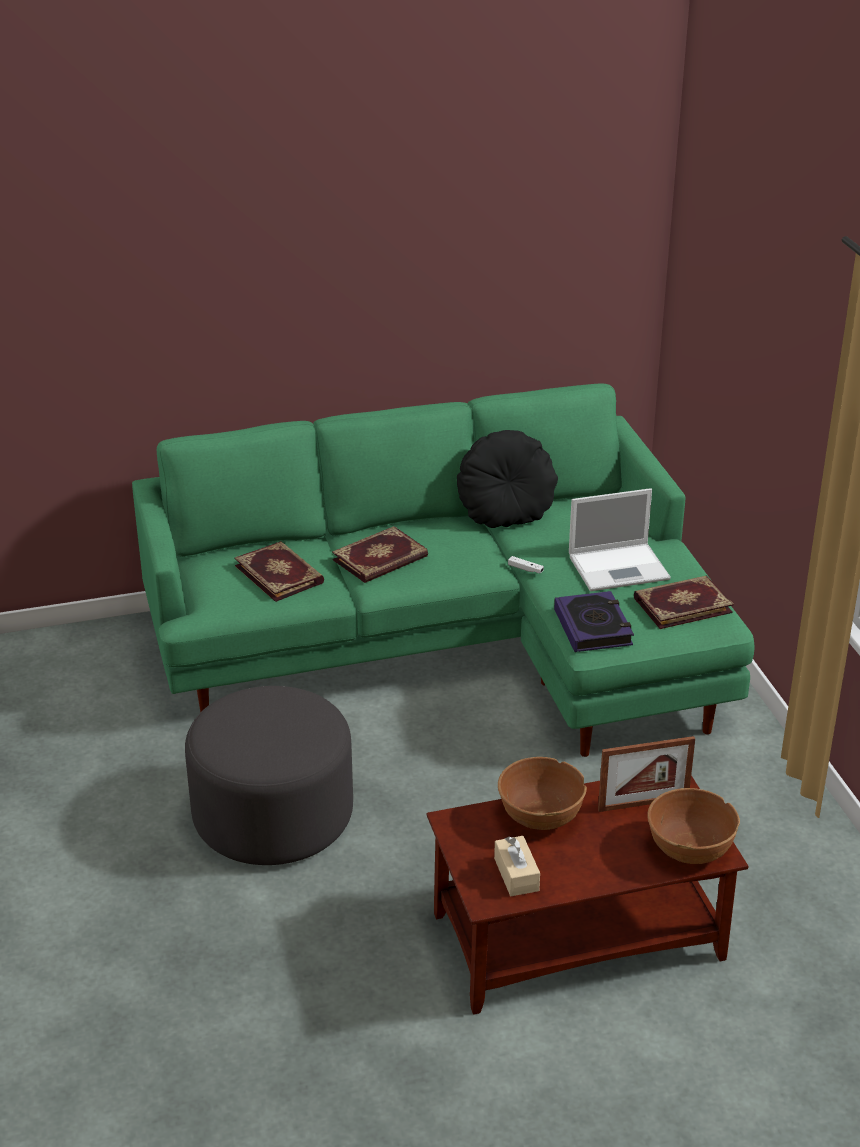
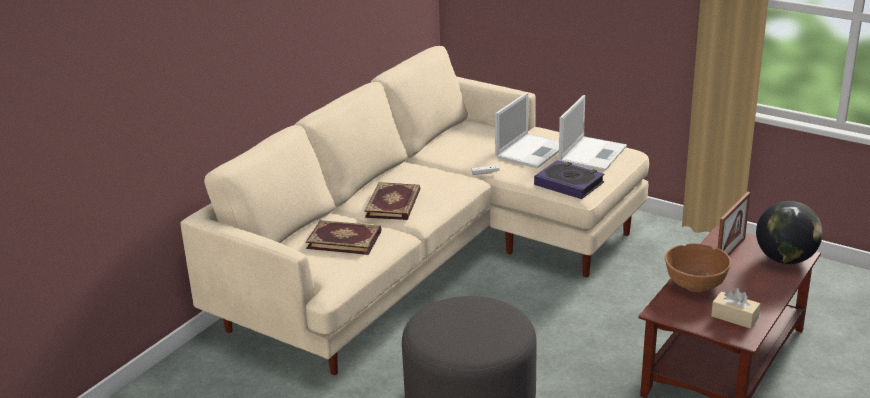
camera: 40 degrees left, 5 degrees down
(450, 646) = (426, 260): green sofa -> beige sofa
(506, 518) = (428, 154): black pillow -> none
(682, 604) = (593, 154): book -> laptop
(690, 848) = (785, 259): brown bowl -> globe

